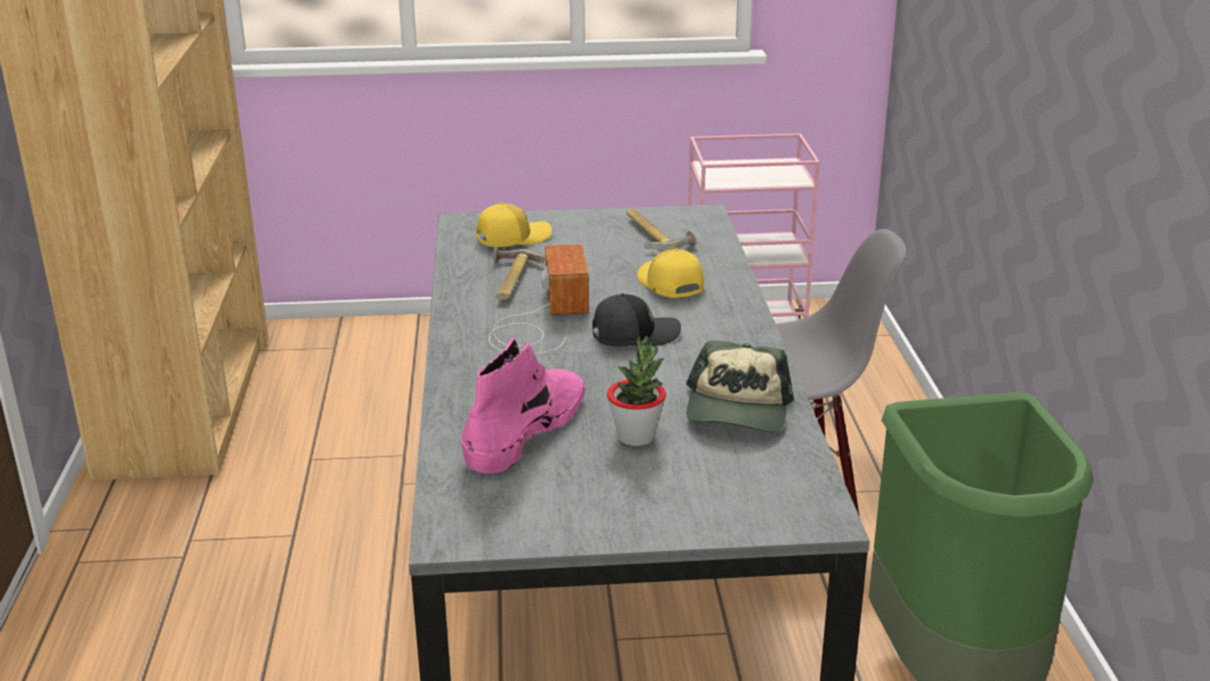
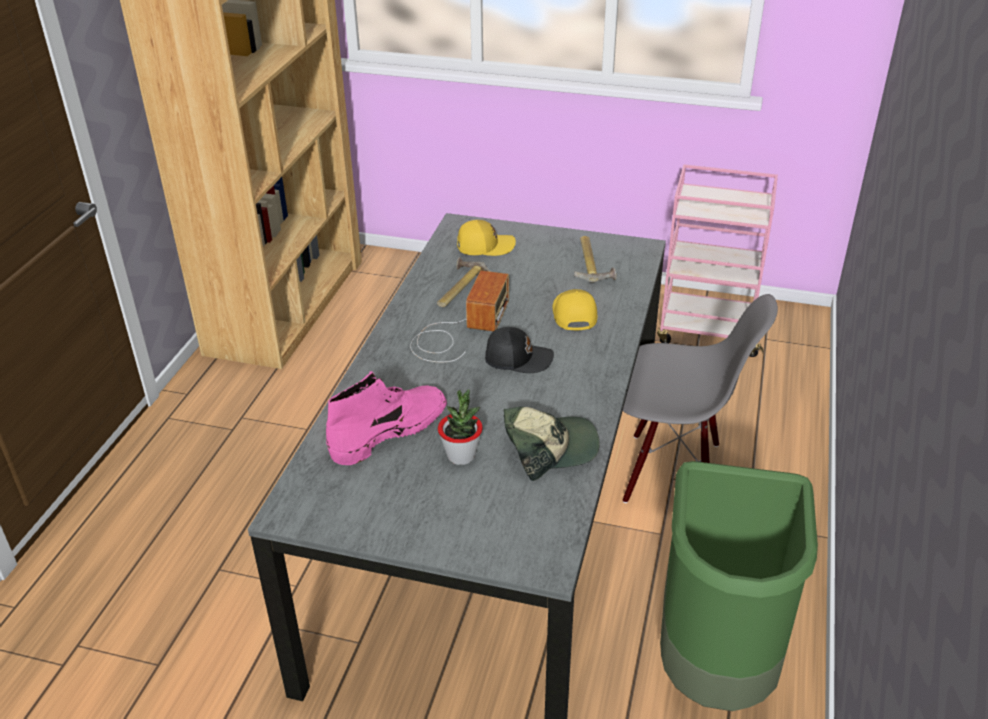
camera: 20 degrees right, 10 degrees up
(737, 410) = (549, 448): cap -> cap turned 135 degrees counterclockwise

